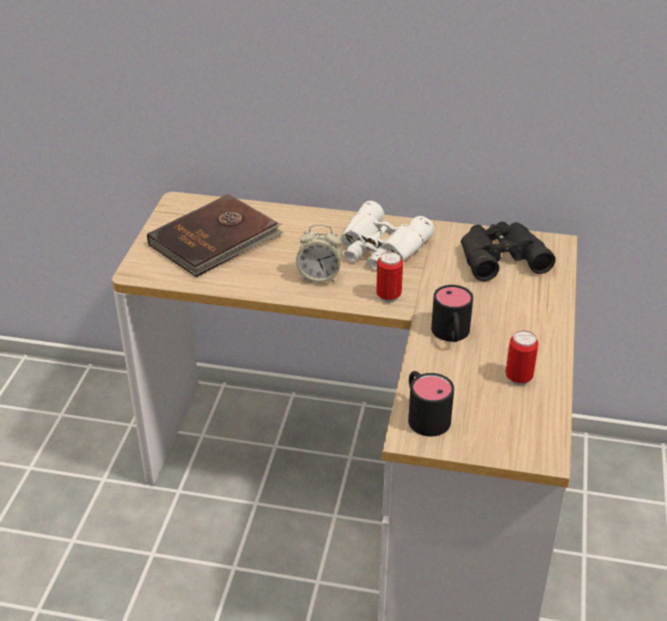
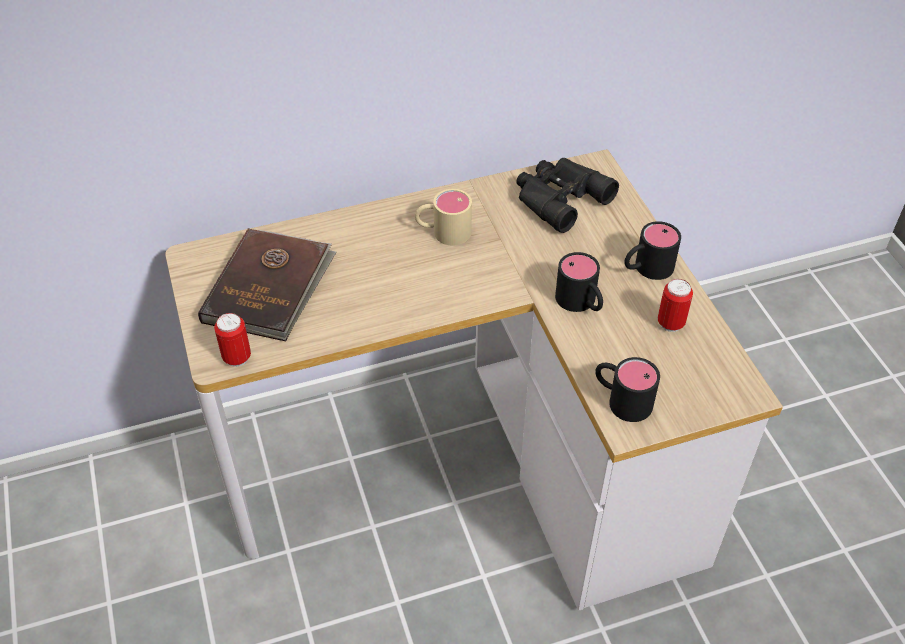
camera: 30 degrees left, 10 degrees up
(319, 276) = (410, 289): alarm clock -> none
(380, 248) = (443, 232): white binoculars -> beige mug
(388, 296) = (492, 284): can -> can (237, 358)
(533, 331) = (646, 268): none -> black mug

